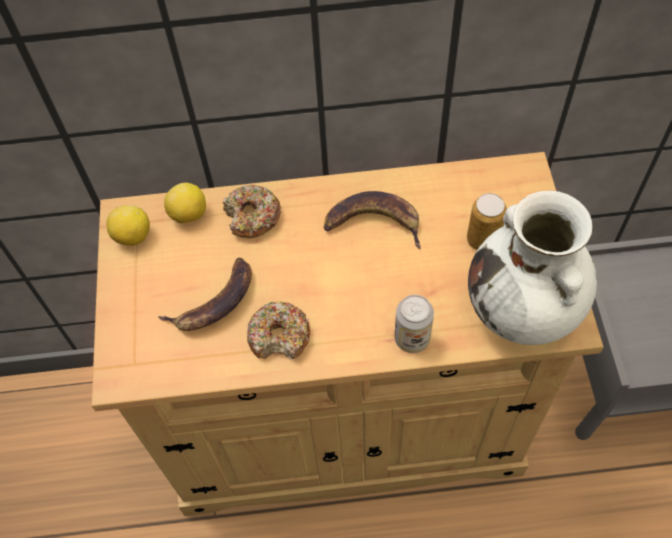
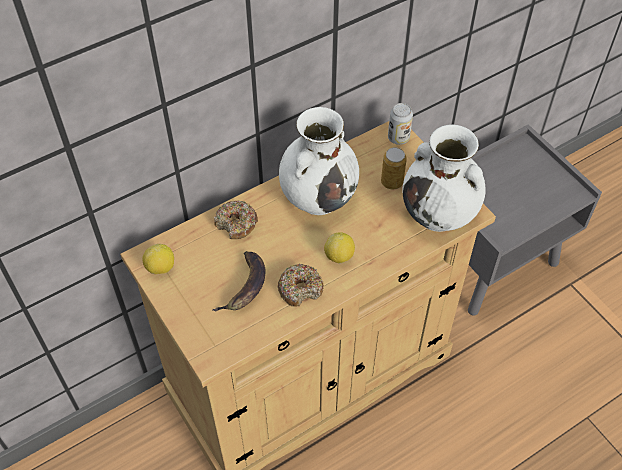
camera: 30 degrees left, 5 degrees down
(188, 215) = (191, 239): lemon -> lemon (339, 256)
(374, 223) = (319, 197): banana -> white vase
(412, 338) = (383, 256): can -> can (398, 138)

